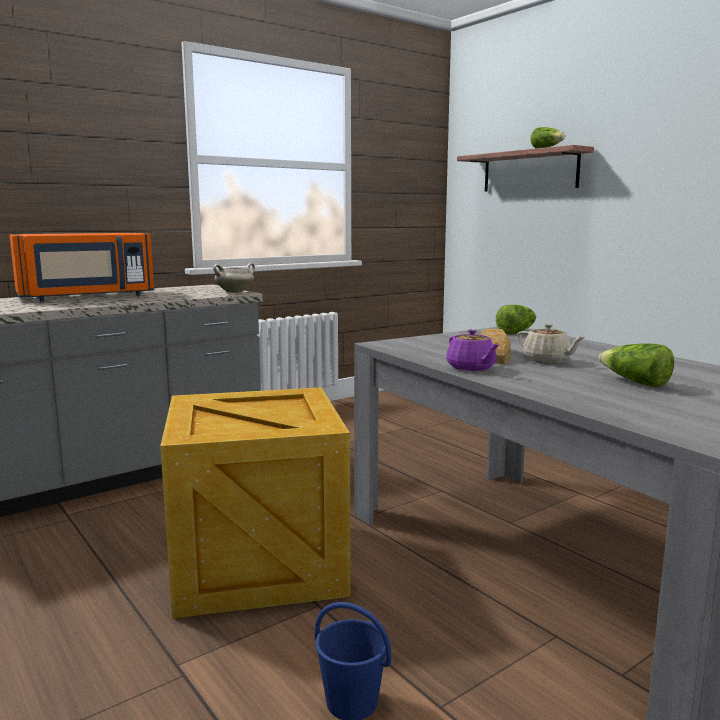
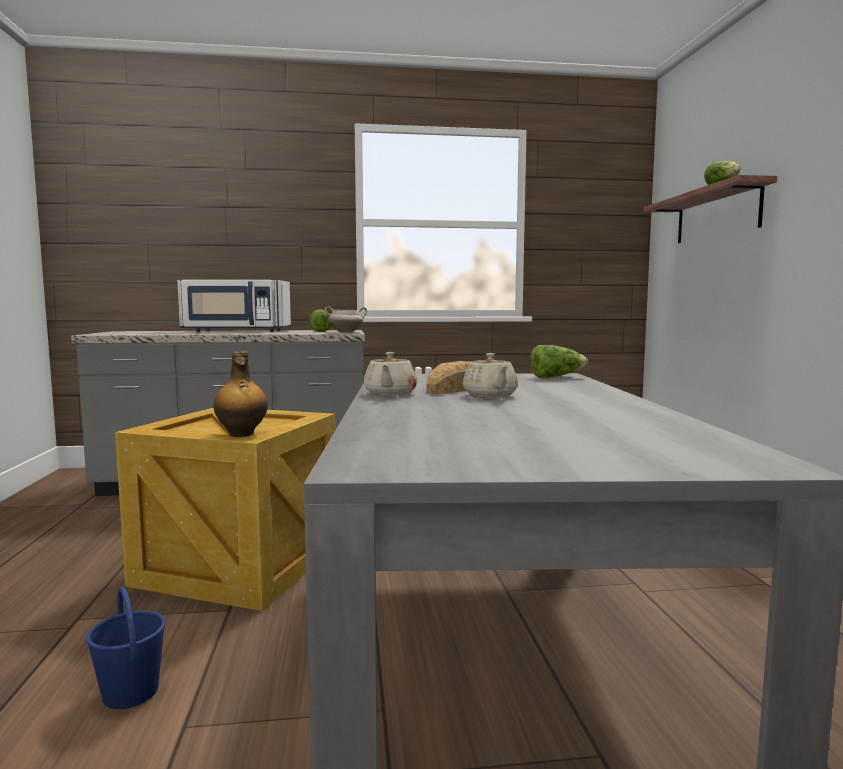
camera: 30 degrees right, 5 degrees down
(87, 297) = (236, 331): orange microwave -> white microwave
(308, 425) = (241, 434): none -> bottle
(471, 368) = (390, 394): purple teapot -> beige teapot
(635, 383) = (507, 418): lettuce -> lettuce (320, 331)

